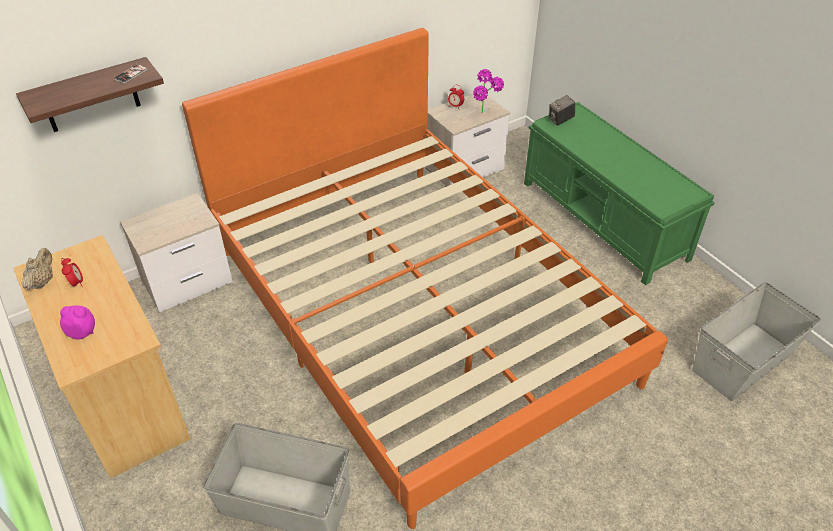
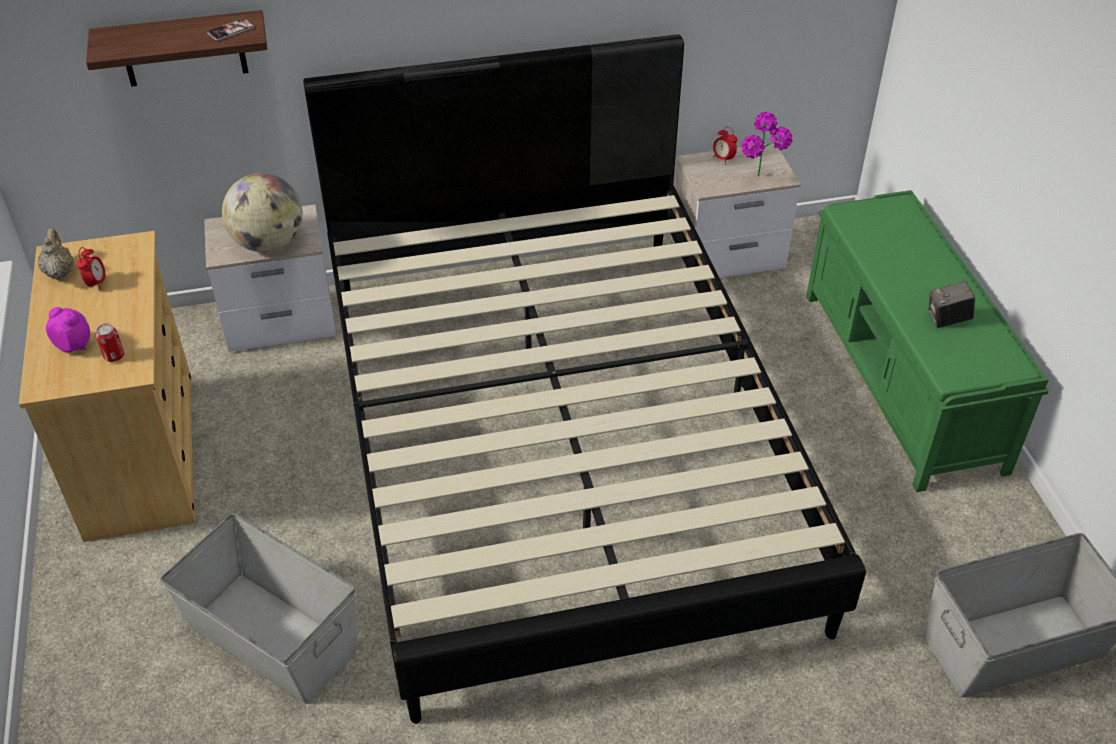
camera: 20 degrees right, 0 degrees up
(42, 282) = (60, 272): beige teapot -> beige teapot turned 45 degrees counterclockwise
(119, 332) = (114, 356): none -> can
(177, 227) = (269, 243): none -> globe
(416, 312) = (559, 440): orange bed -> black bed
(560, 120) = (867, 212): camera -> camera (947, 320)

